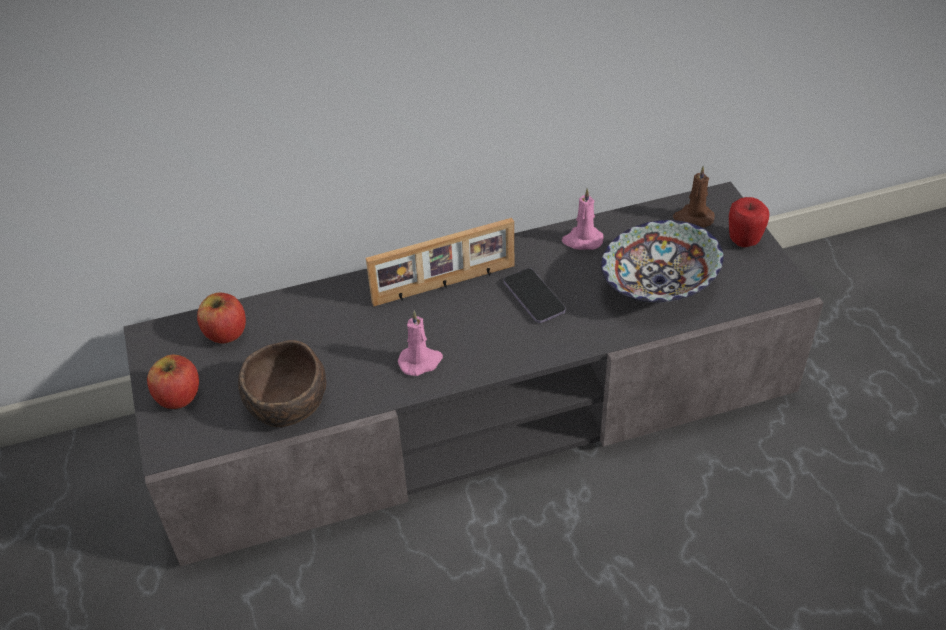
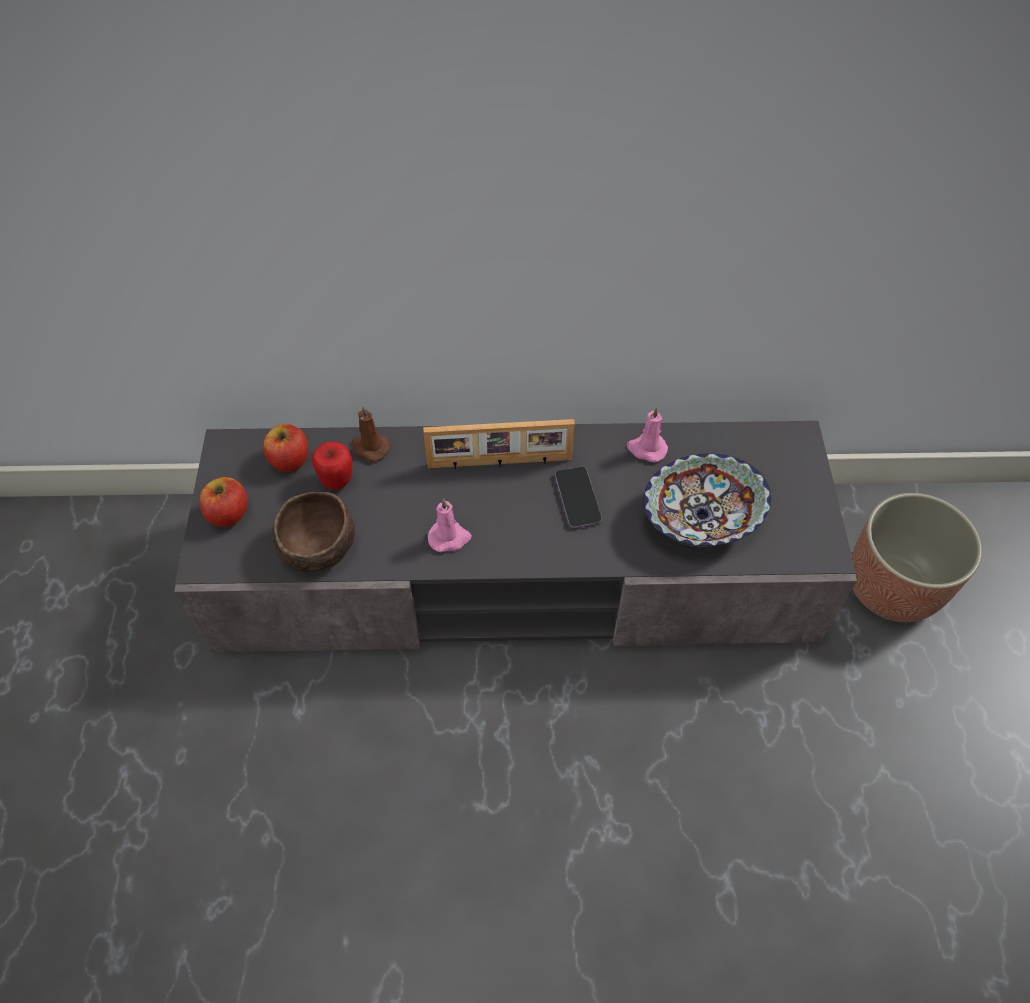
camera: 15 degrees right, 10 degrees up
(693, 218) = (764, 452): brown candle -> brown candle (369, 448)
(743, 240) = (804, 490): apple -> apple (337, 480)
(842, 329) = (893, 586): none -> planter

